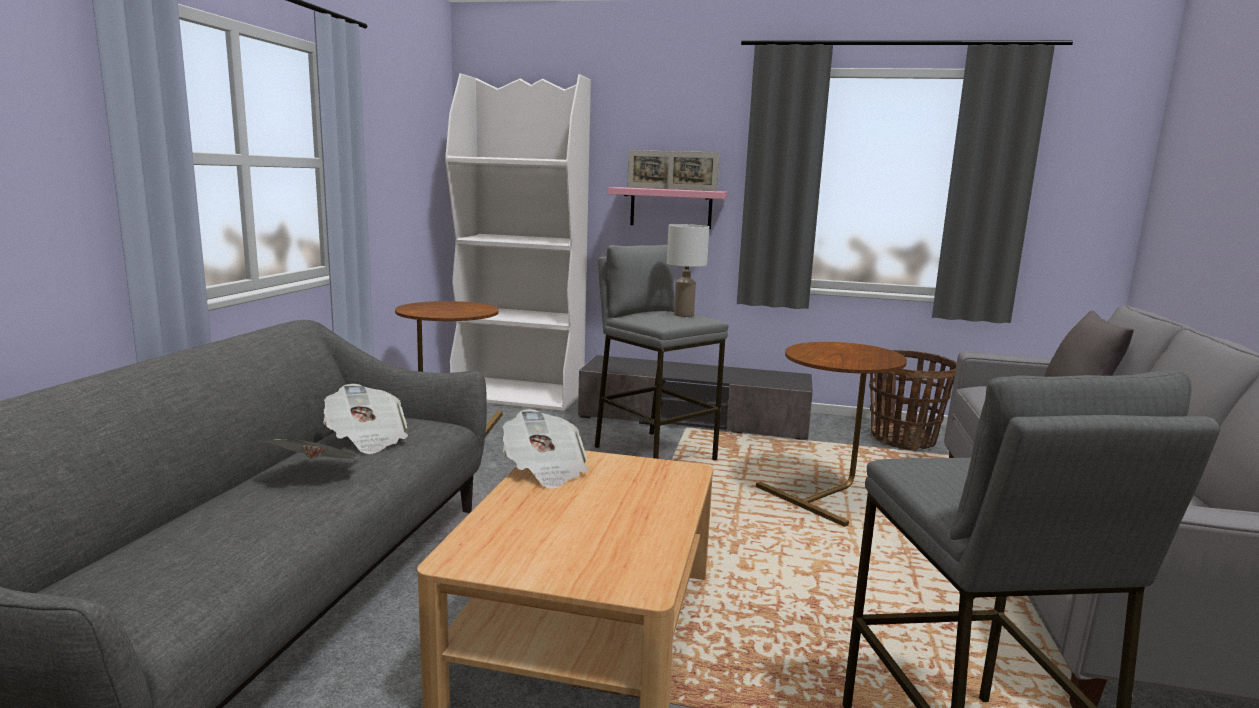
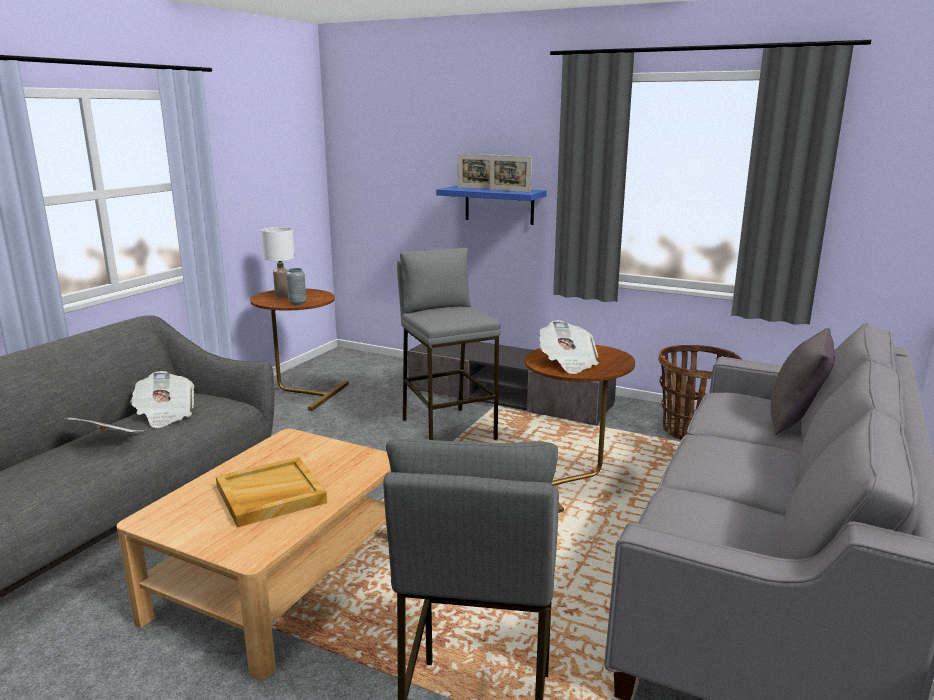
camera: 15 degrees right, 5 degrees up
(460, 313) = (297, 303): none -> grey vase
(520, 396) = (376, 366): white bookcase -> none
(545, 470) = (271, 451): newspaper -> newspaper (568, 363)
(595, 517) = (270, 495): none -> beige tray
(671, 208) = (499, 205): pink shelf -> blue shelf
(683, 315) = (464, 313): white table lamp -> white table lamp (282, 295)

